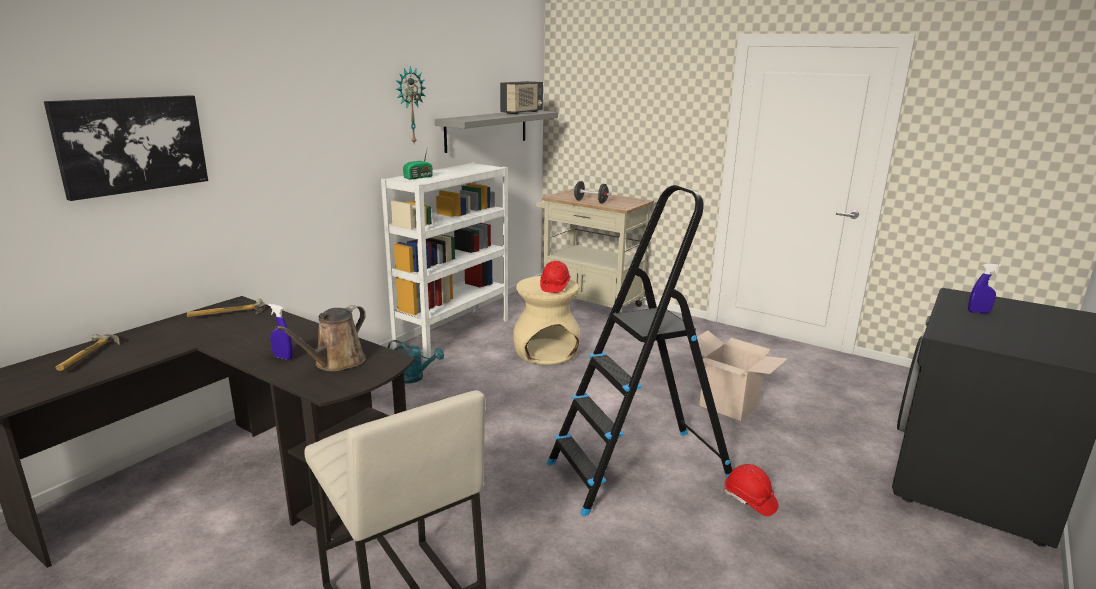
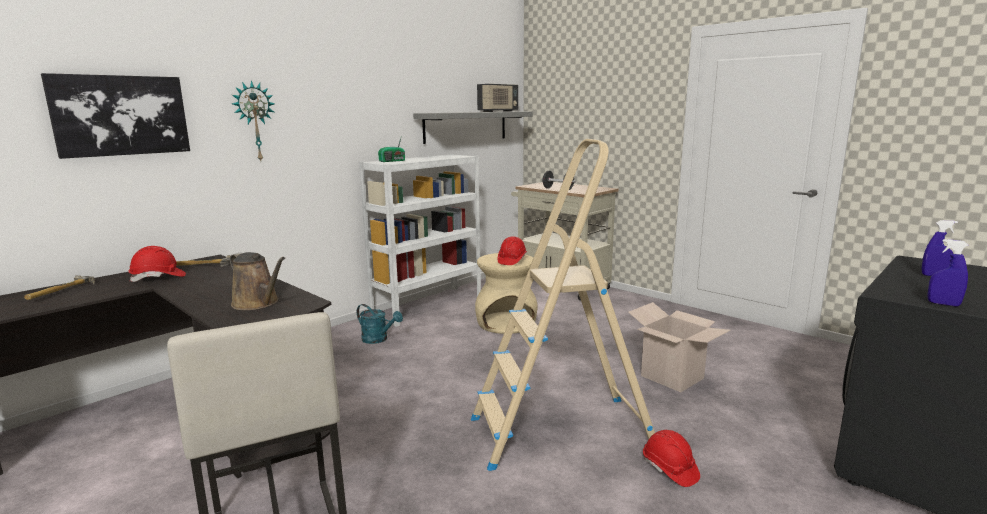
camera: 10 degrees right, 5 degrees down
(192, 332) = (158, 278): none -> red hard hat
(283, 357) = (216, 298): blue spray bottle -> blue spray bottle (943, 304)
(336, 363) = (258, 303): brown watering can -> brown watering can turned 90 degrees counterclockwise
(409, 106) = (388, 100): wall clock -> wall clock (254, 122)
(638, 470) = (559, 431): black step ladder -> beige step ladder

